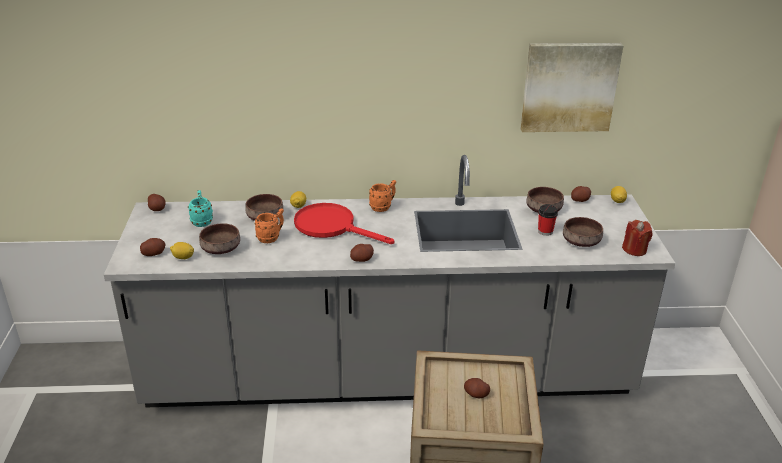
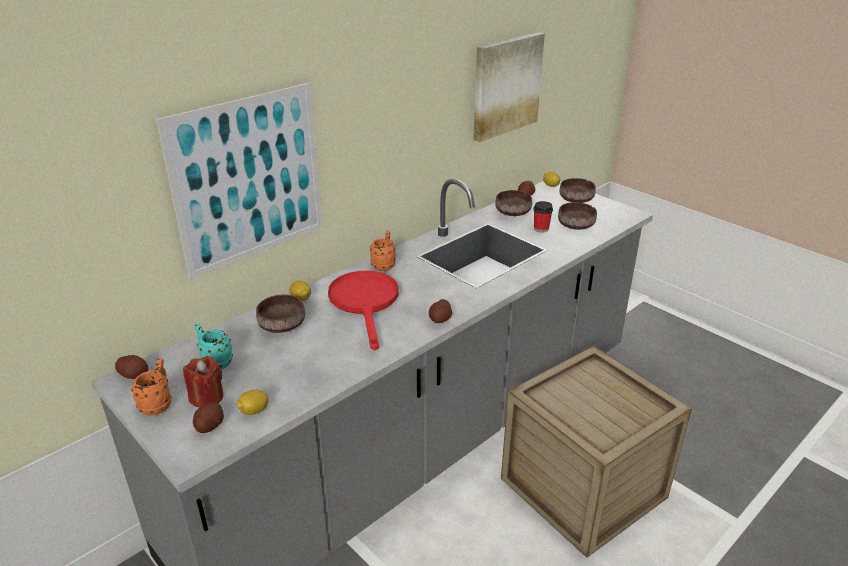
camera: 40 degrees left, 0 degrees up
(220, 248) = (281, 379): brown bowl -> brown bowl (575, 200)
(271, 237) = (321, 341): orange mug -> orange mug (158, 403)
(273, 101) = (249, 179): none -> picture
(332, 226) = (365, 303): red frying pan -> red frying pan turned 90 degrees clockwise
(476, 394) = (596, 400): potato -> none
(634, 250) = (617, 216): red candle -> red candle (207, 397)

